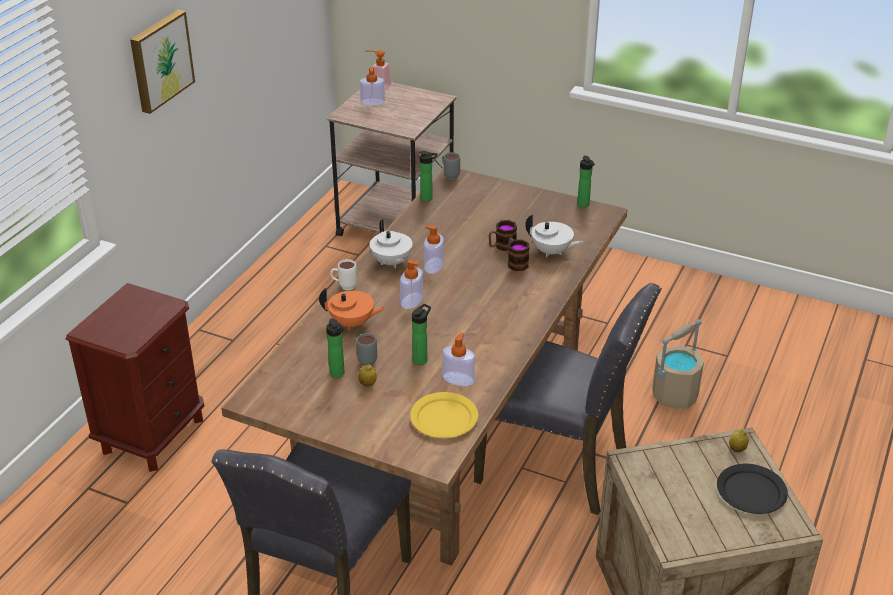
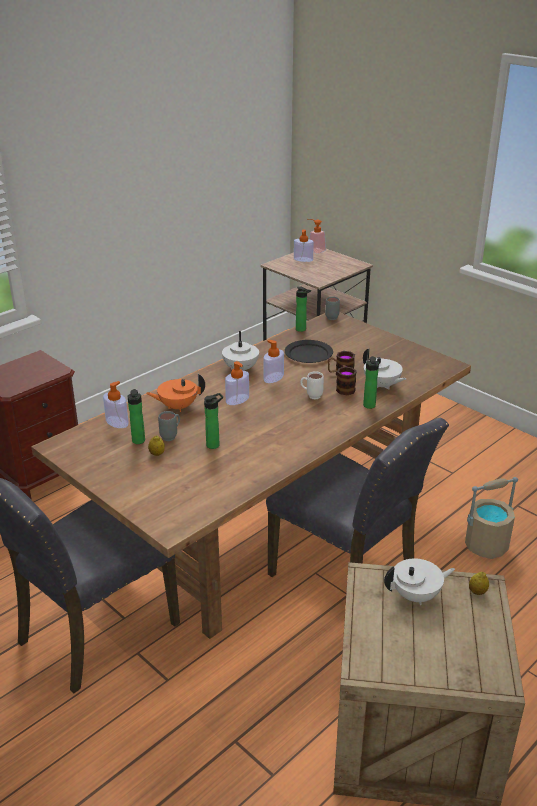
camera: 20 degrees right, 5 degrees down
(160, 60) = (105, 182): picture -> none
(344, 287) = (190, 379): white mug -> white mug (311, 396)
(352, 323) = (177, 407): orange teapot -> orange teapot turned 135 degrees clockwise
(444, 417) = (201, 494): yellow plate -> none
(458, 379) = (235, 466): soap dispenser -> soap dispenser (117, 422)
(584, 205) = (432, 356): bottle -> bottle (369, 406)
(686, 467) = (416, 595): none -> white teapot
(751, 492) = (471, 635): black plate -> black plate (308, 354)

